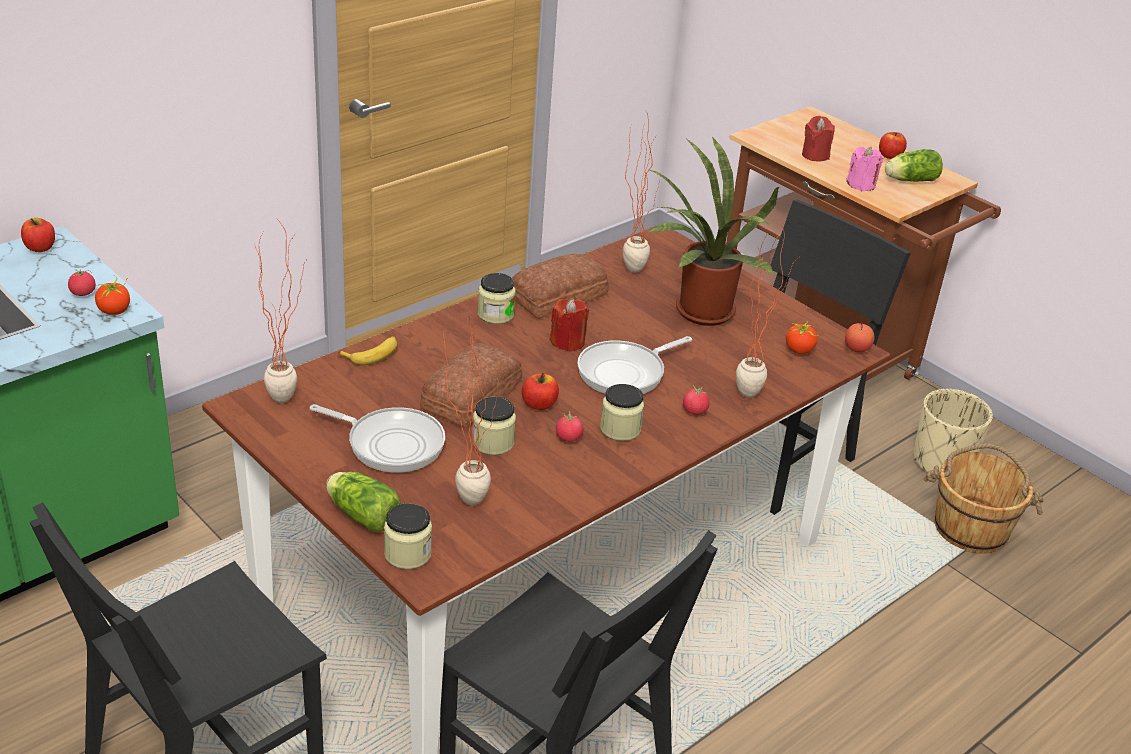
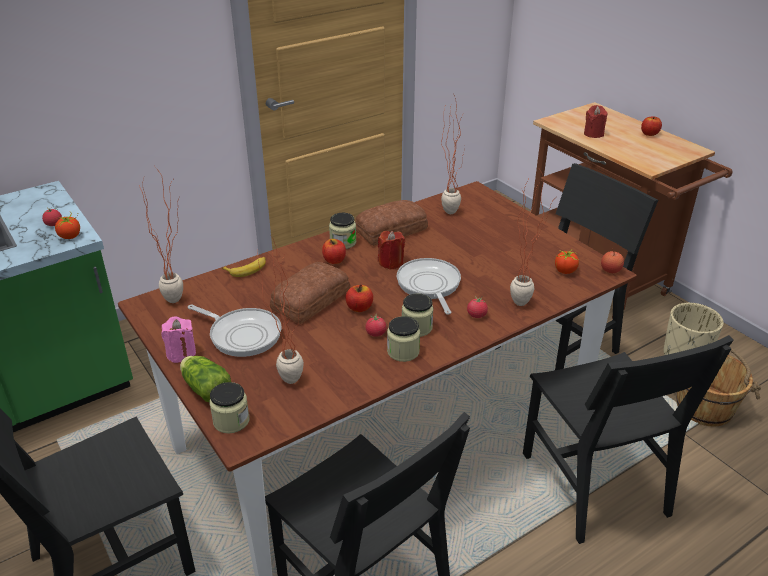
camera: 10 degrees right, 0 degrees up
(40, 248) = (38, 194): apple -> apple (334, 260)
(493, 443) = (318, 336): jar -> jar (403, 351)
(625, 373) = (429, 285): frying pan -> frying pan turned 105 degrees clockwise
(698, 313) = (492, 243): potted plant -> none
(837, 633) = (593, 484): none -> black chair
(861, 185) = (625, 153): pink candle -> pink candle (181, 353)
(909, 180) = (662, 150): lettuce -> none

